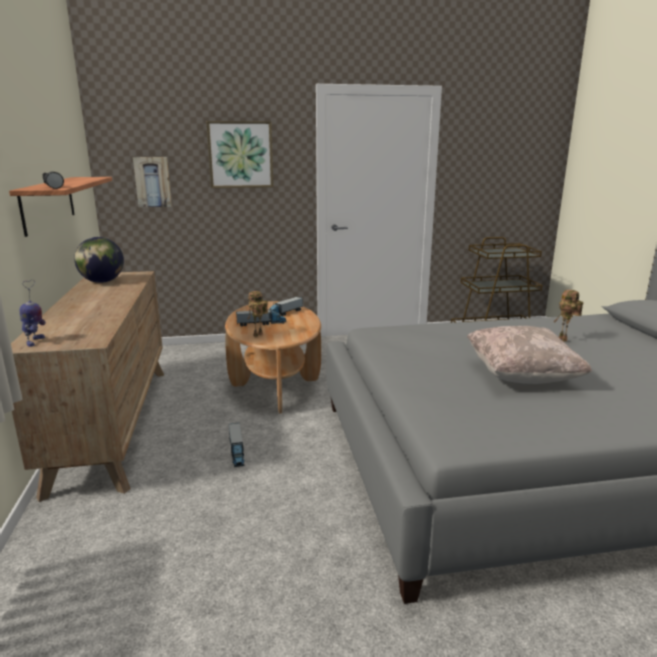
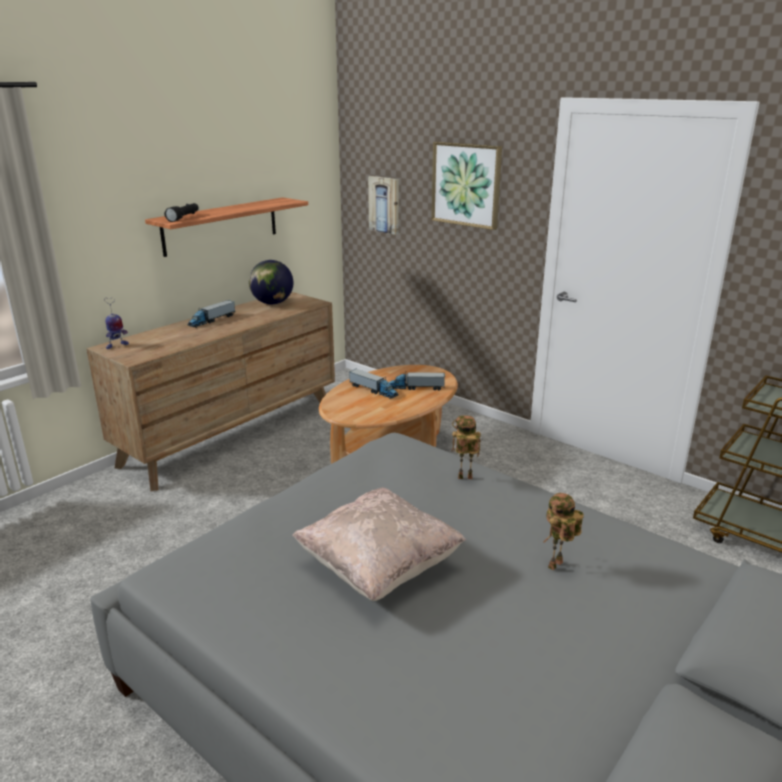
camera: 50 degrees right, 5 degrees up
(237, 451) = (252, 504): toy truck -> toy truck (212, 320)
(258, 335) = (342, 402): toy robot -> toy robot (464, 478)

